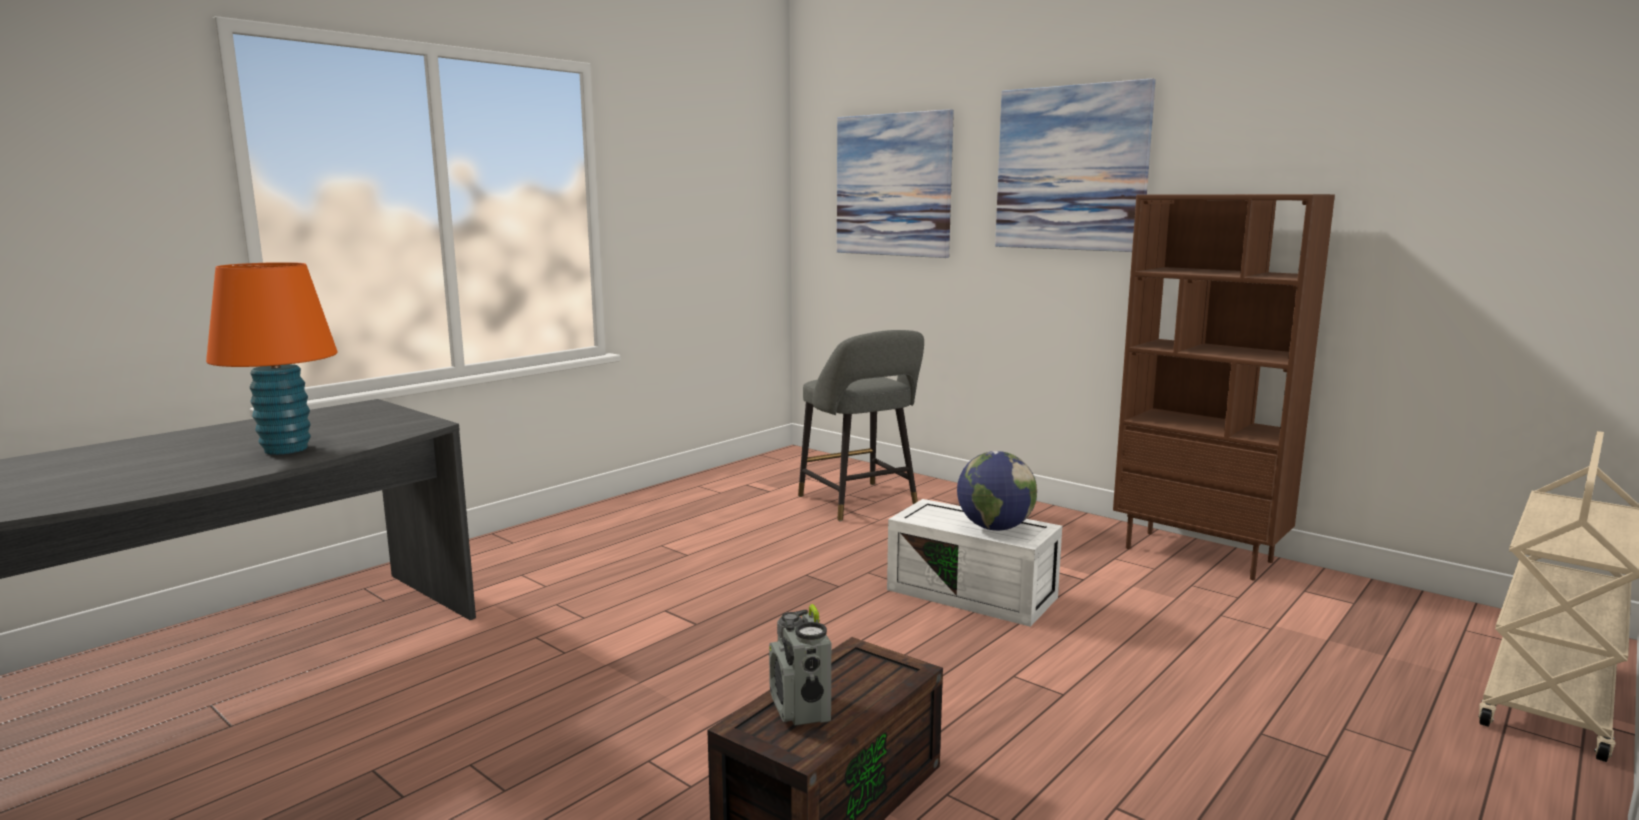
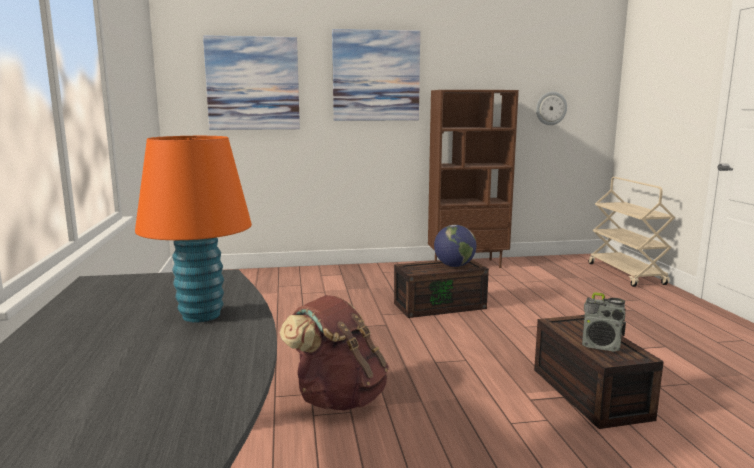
camera: 50 degrees left, 0 degrees up
(588, 635) = (338, 399): none -> brown backpack
(861, 503) = (296, 288): grey stool -> none
(974, 593) = (440, 305): white storage box -> brown storage box
(1474, 237) = (551, 108): none -> wall clock

